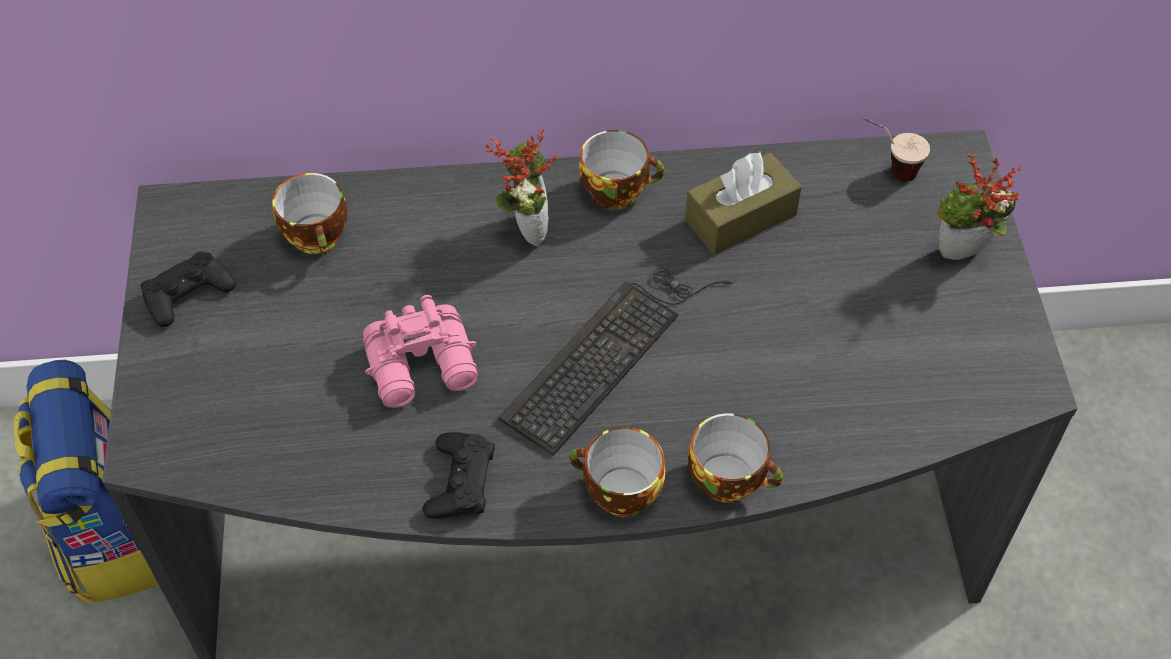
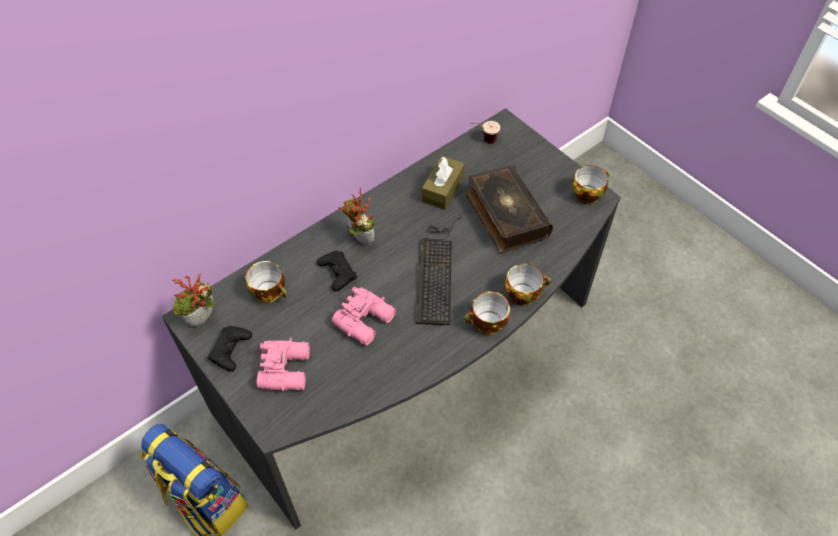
camera: 35 degrees left, 0 degrees up
(242, 371) = (286, 368): none -> pink binoculars
(460, 481) = (421, 357): black game controller -> black game controller (337, 273)
(618, 190) = (384, 204): cup -> cup (587, 193)
(815, 323) = (505, 216): none -> book
(962, 256) = (537, 161): potted plant -> potted plant (203, 321)

